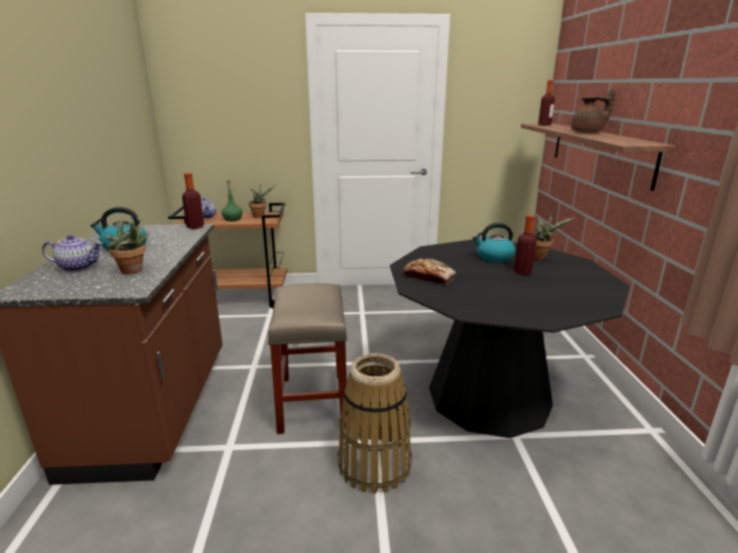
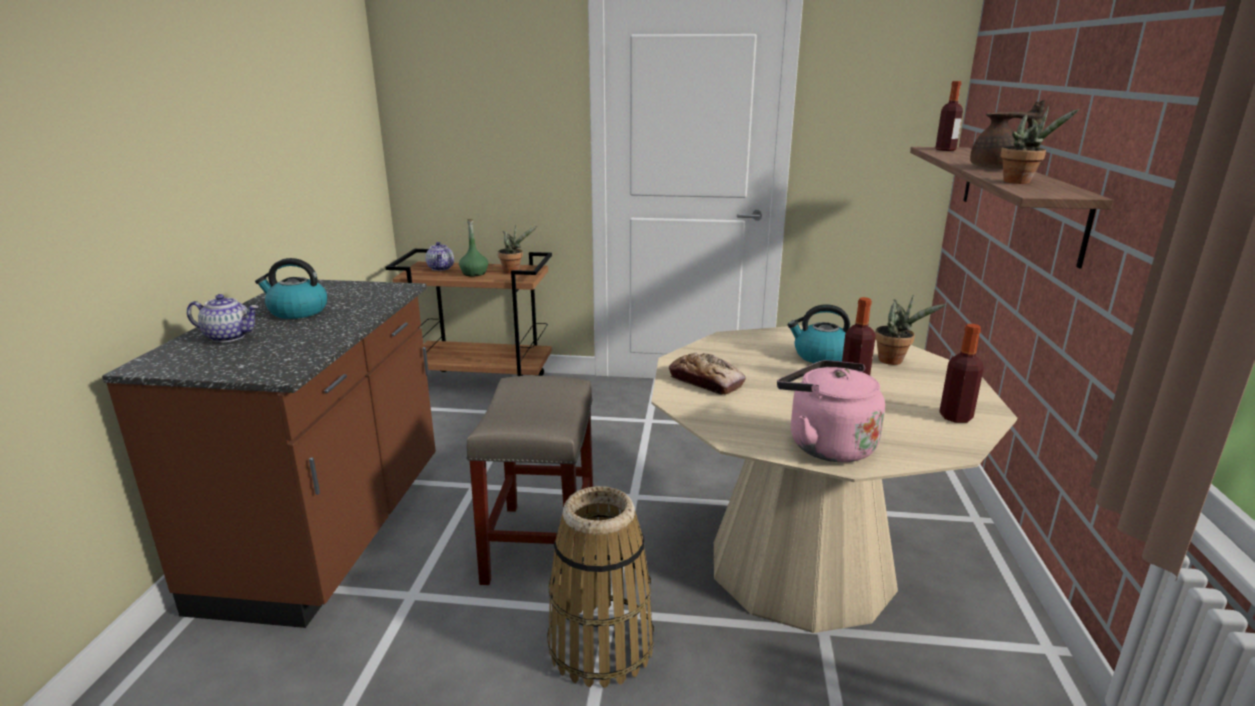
camera: 10 degrees right, 0 degrees up
(134, 271) = (294, 347): potted plant -> potted plant (1021, 182)
(195, 227) = (400, 287): bottle -> bottle (955, 417)
(489, 396) = (801, 566): black dining table -> beige dining table
(525, 311) = (826, 445): none -> pink kettle

